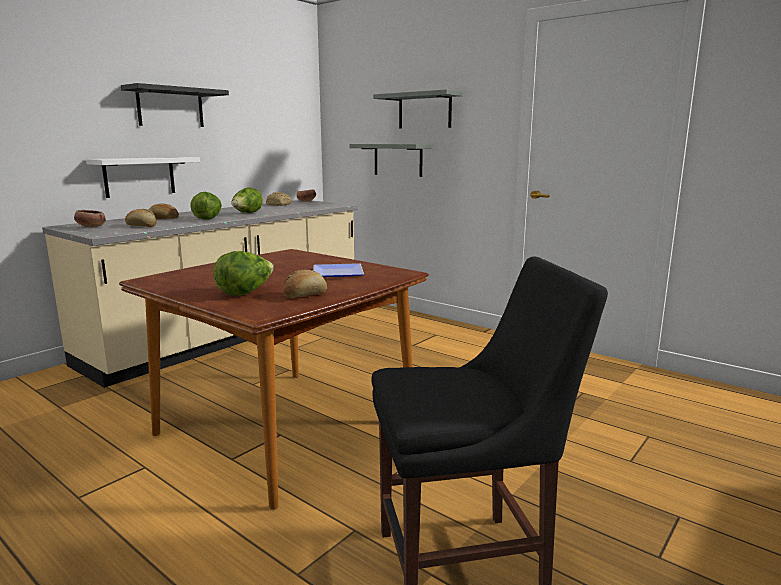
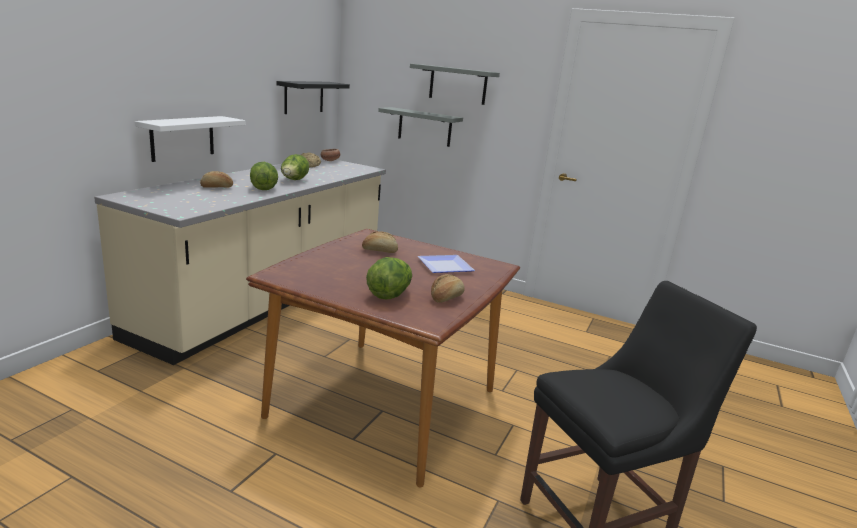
camera: 15 degrees left, 5 degrees up
(91, 227) = (154, 199): bowl -> none
(141, 226) = (208, 199): bread -> bread (379, 250)
(170, 107) = (213, 64): black shelf -> black shelf (304, 97)

